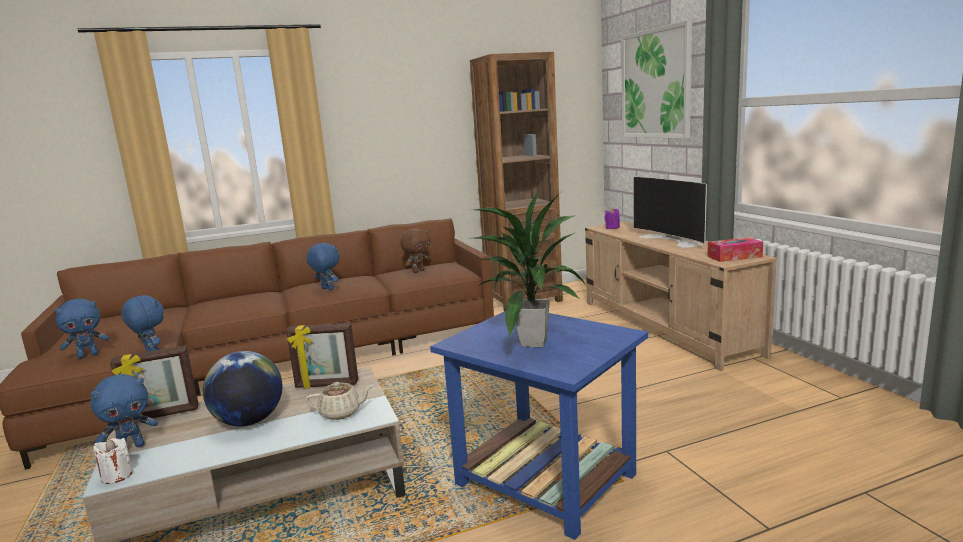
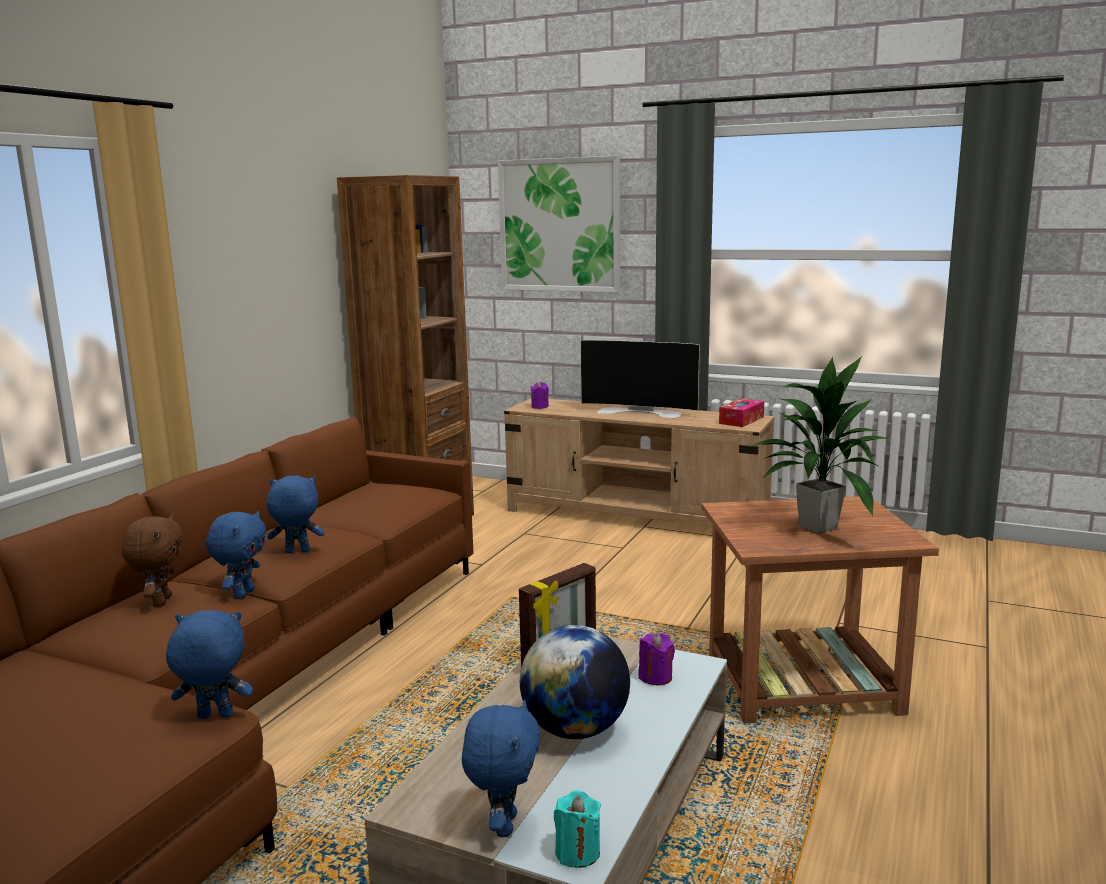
camera: 45 degrees left, 0 degrees up
(88, 355) = (97, 766): blue plush toy -> blue plush toy (243, 594)
(117, 475) = (577, 853): white candle -> turquoise candle
(162, 415) = (432, 780): picture frame -> none
(341, 413) = (655, 677): beige teapot -> purple candle
(418, 271) = (372, 501): brown plush toy -> brown plush toy (161, 601)
(547, 480) = (804, 684): blue side table -> brown side table

